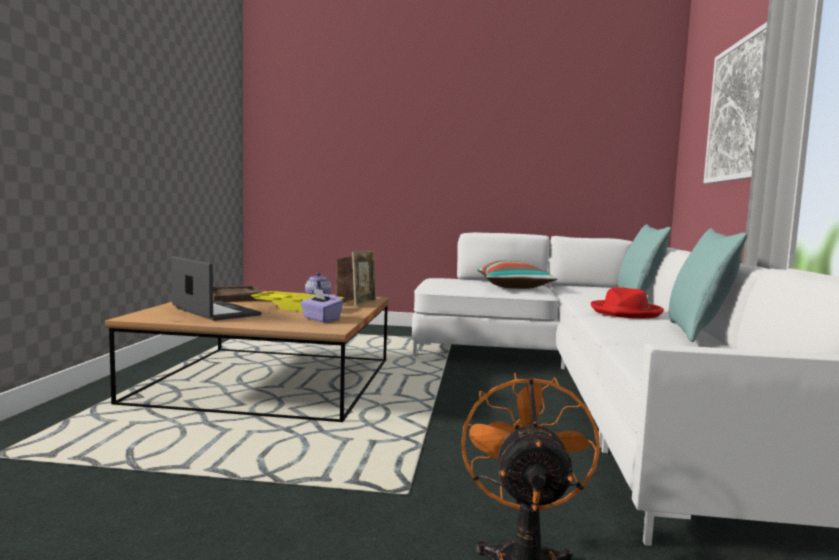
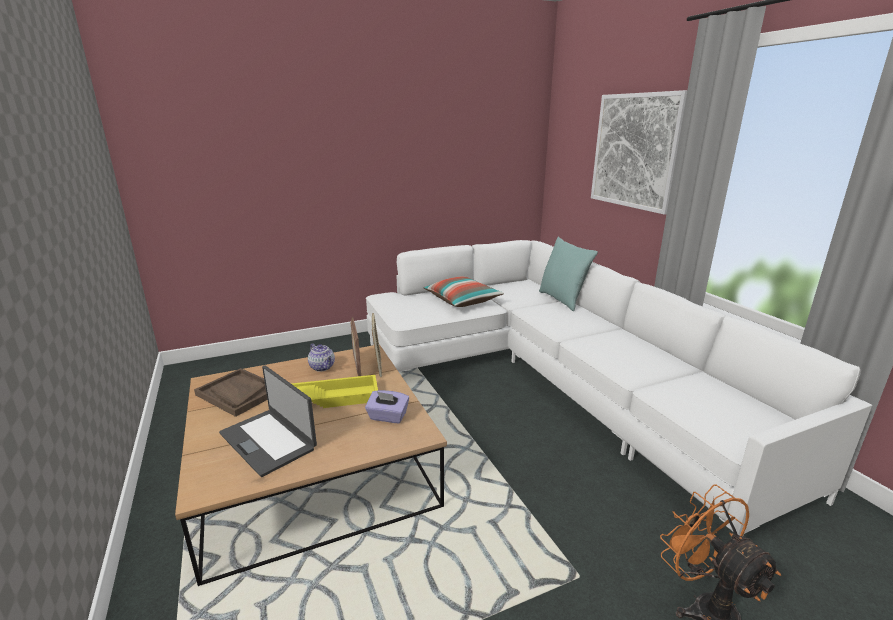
camera: 30 degrees left, 15 degrees up
(214, 312) = (269, 440): laptop -> laptop turned 150 degrees counterclockwise
(626, 312) = (588, 331): red hat -> none
(697, 333) = (662, 353): turquoise pillow -> none

